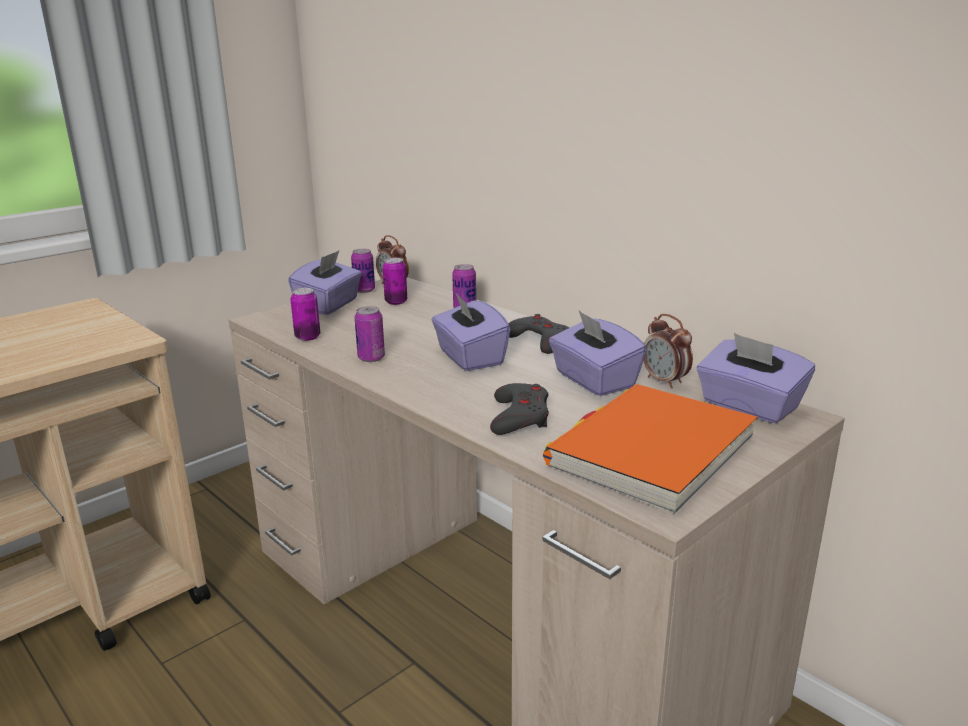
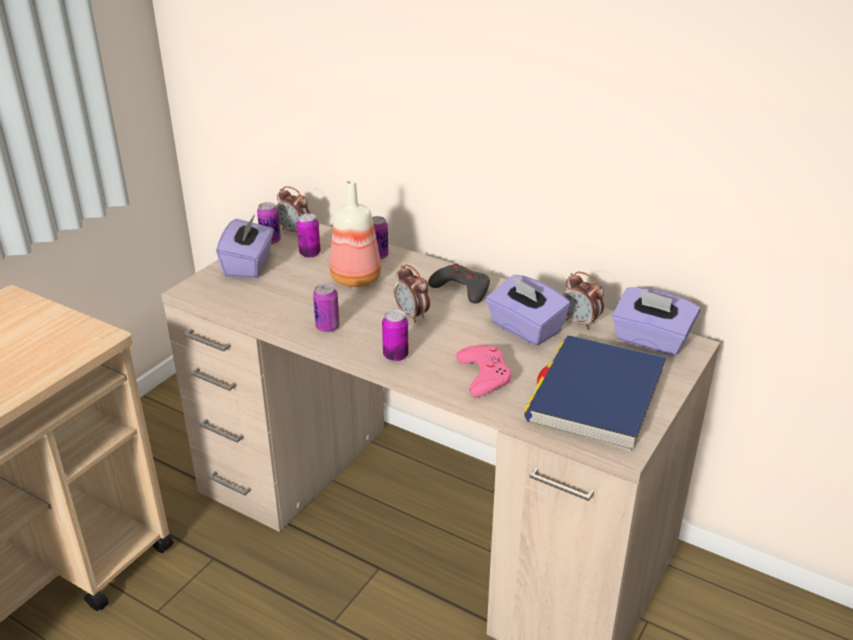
camera: 15 degrees left, 10 degrees up
(307, 337) = (254, 309): can -> can (395, 356)
(431, 324) = (357, 279): none -> bottle
(469, 357) = (412, 316): purple tissue box -> alarm clock
(520, 416) = (484, 375): grey game controller -> pink game controller
(651, 452) = (596, 396): orange book -> blue book

